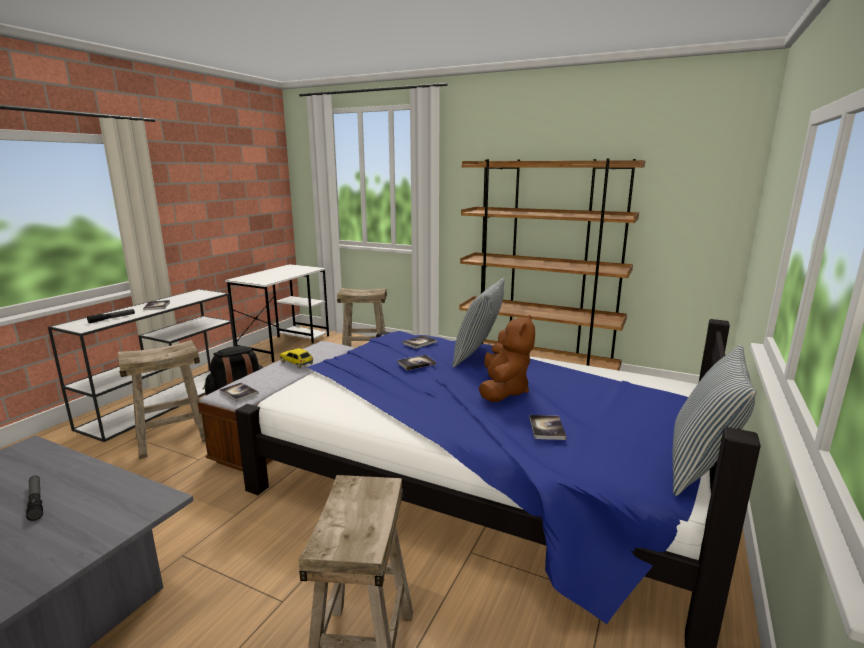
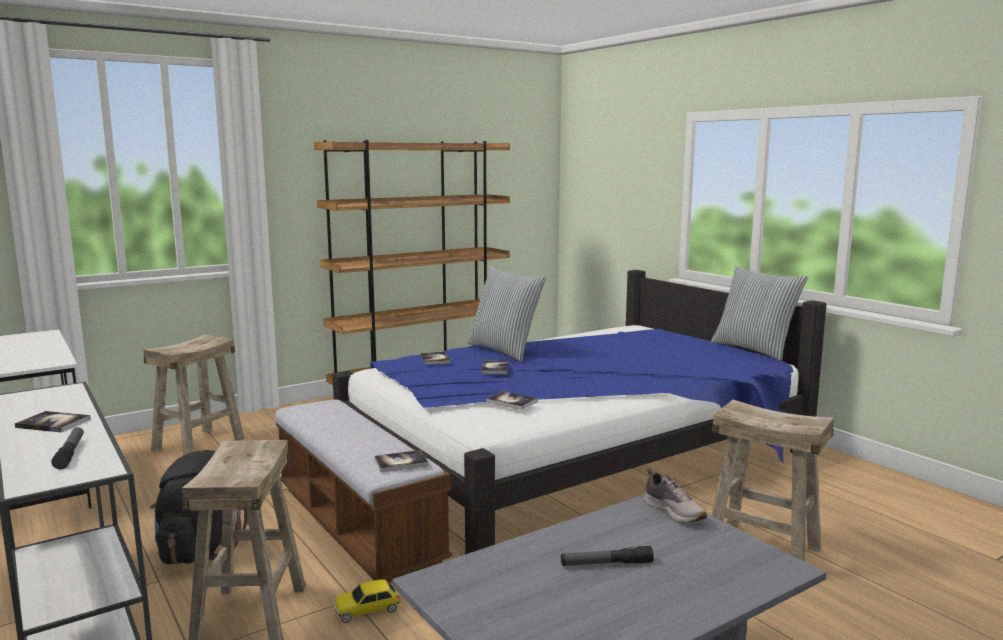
camera: 60 degrees left, 5 degrees down
(139, 513) = (674, 512): none -> shoe
(297, 363) = (348, 426): toy car -> toy car (367, 610)
(503, 391) = (595, 359): brown plush toy -> none
(547, 428) = (678, 362): book -> book (512, 402)

